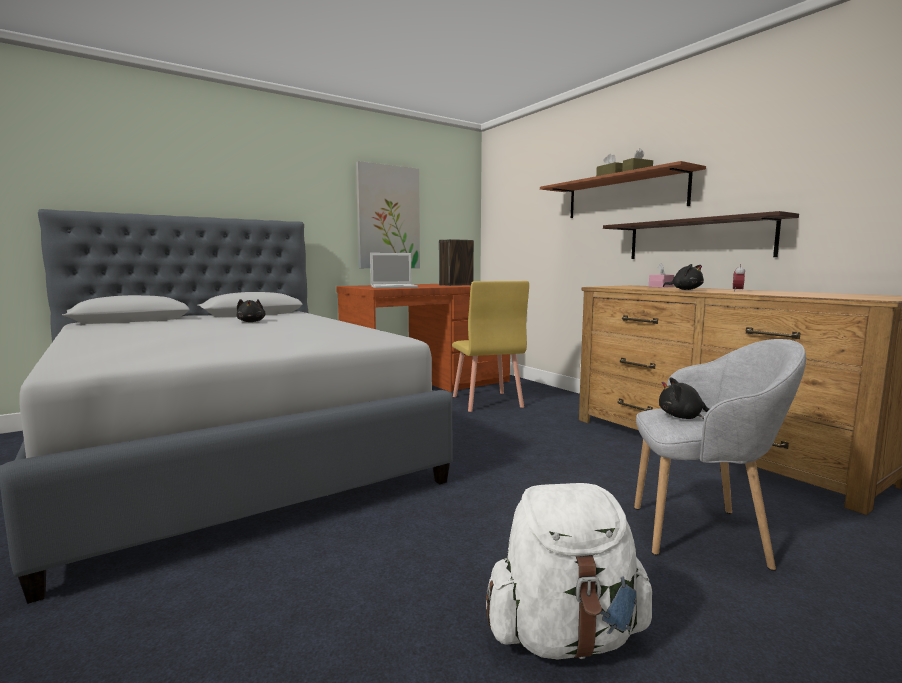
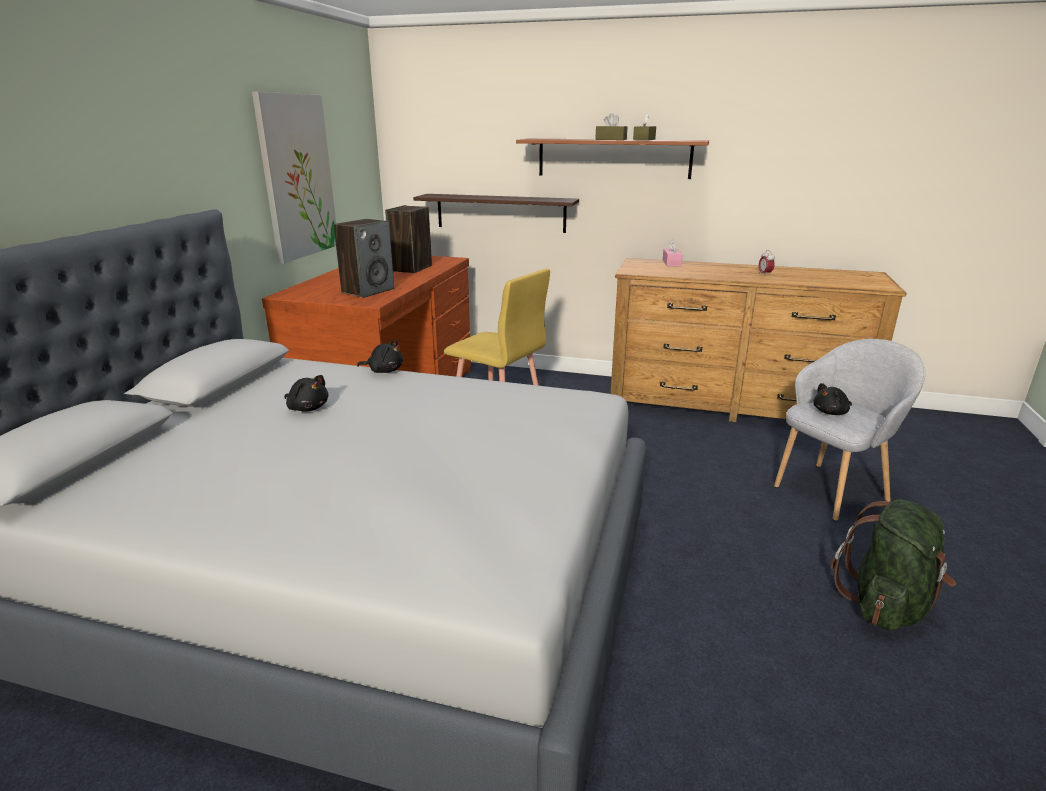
camera: 40 degrees left, 15 degrees up
(394, 287) = (368, 291): laptop -> speaker
(565, 636) = (886, 605): white backpack -> green backpack
(685, 289) = (721, 274): black plush toy -> black plush toy (384, 371)
(697, 239) = (697, 213): shelf -> shelf (500, 213)

